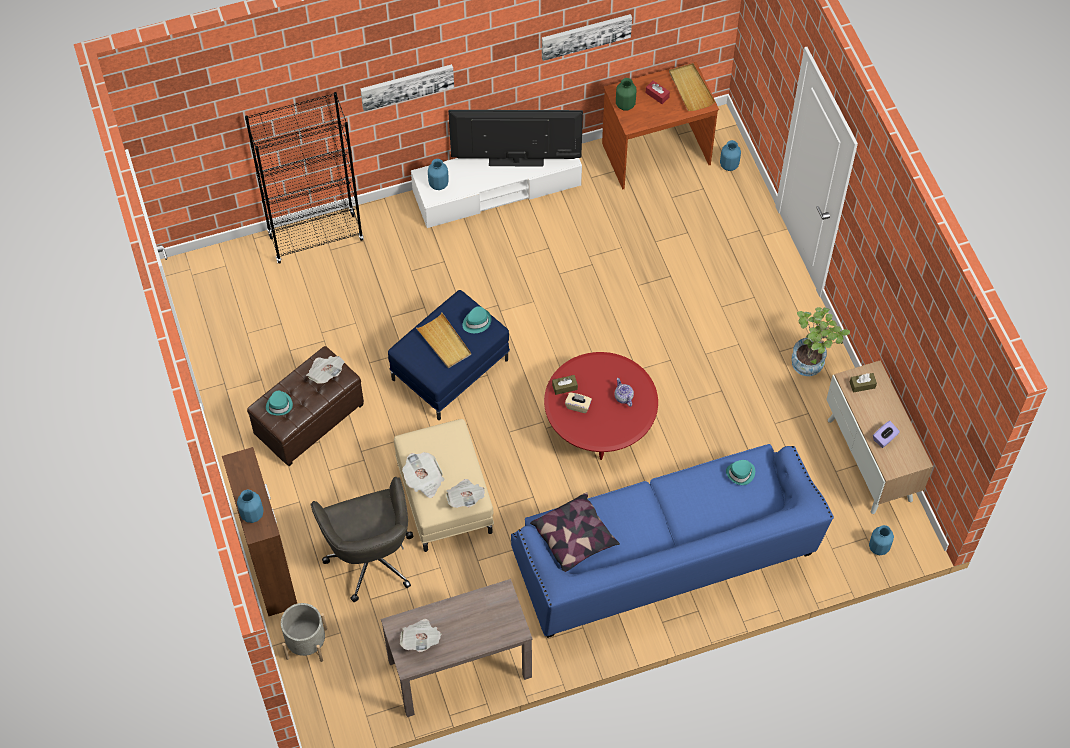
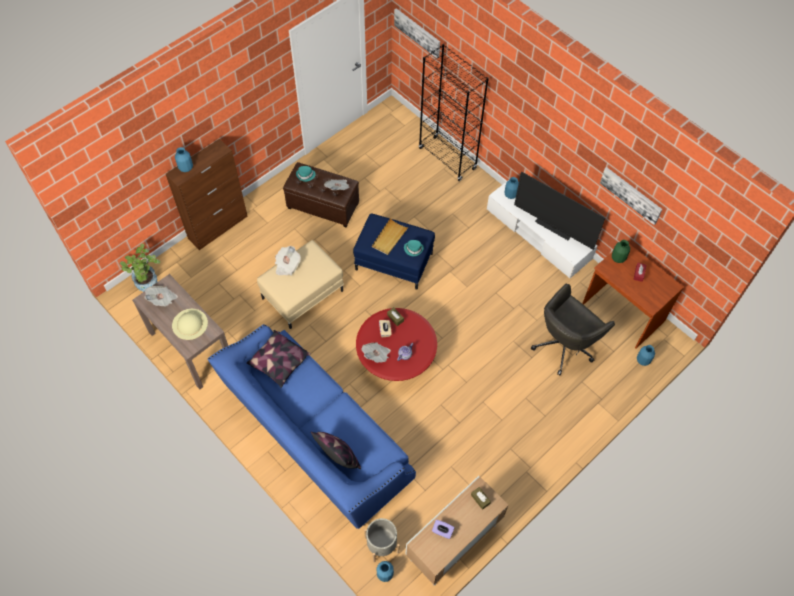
camera: 65 degrees right, 0 degrees up
(306, 643) = (177, 263): grey planter -> grey planter (381, 544)
(370, 557) = (246, 272): grey office chair -> grey office chair (564, 345)
(407, 86) = (526, 117): picture -> picture (417, 32)
(465, 498) = (284, 292): newspaper -> newspaper (376, 355)
(478, 617) = (189, 324): none -> beige hat
(516, 162) = (553, 228): television -> television turned 150 degrees clockwise
(690, 88) = (658, 292): beige tray -> none
(739, 517) = (338, 457): none -> pillow
(741, 473) = (373, 445): turquoise hat -> none
(812, 361) = (514, 473): potted plant -> potted plant (148, 285)

